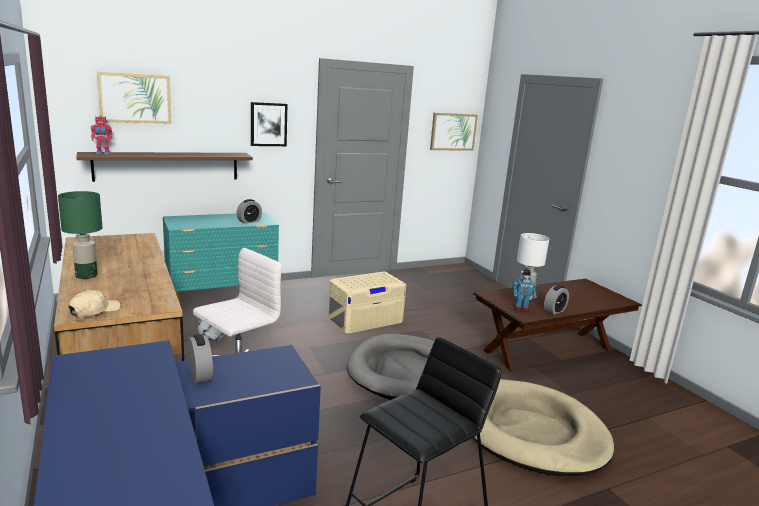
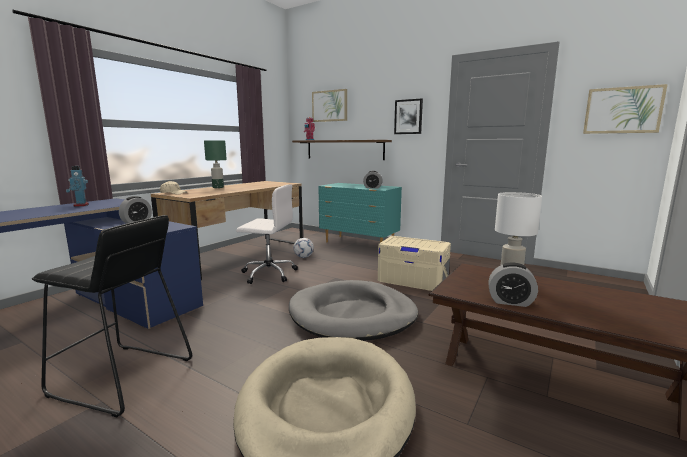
camera: 60 degrees right, 5 degrees down
(521, 308) = (469, 285): toy robot -> toy robot (80, 205)

